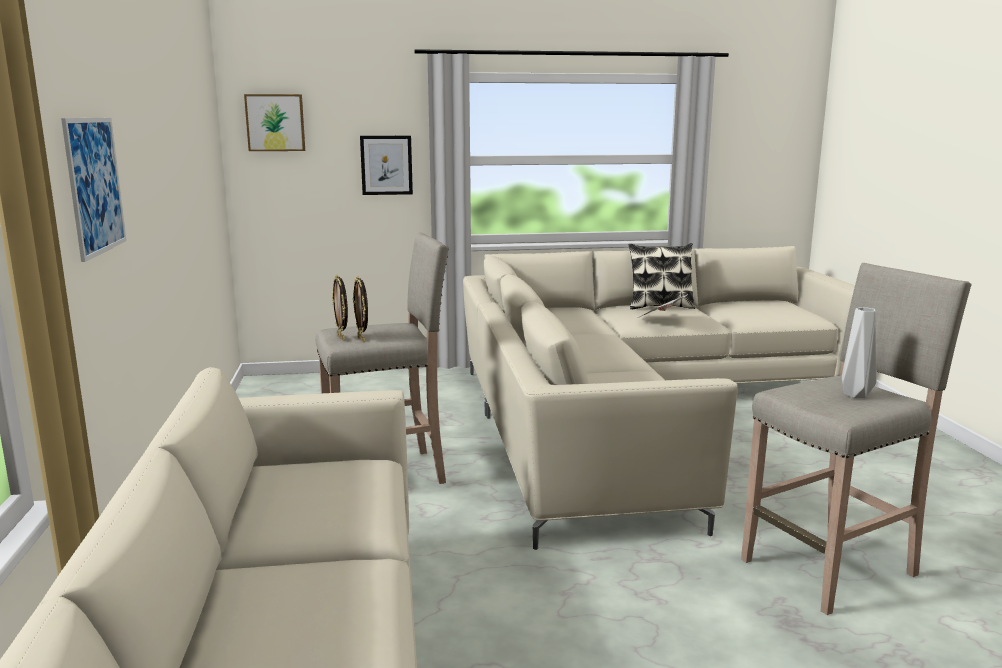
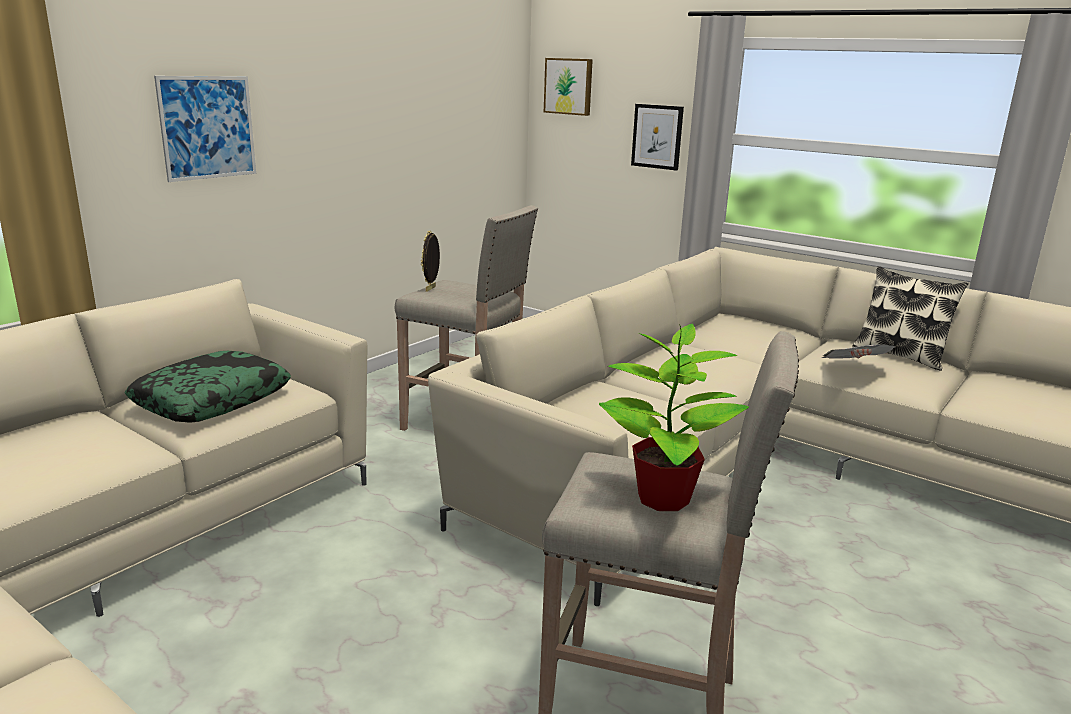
camera: 45 degrees right, 5 degrees up
(321, 502) = (212, 399): none -> pillow
(362, 339) = (439, 294): picture frame -> none
(857, 395) = (661, 498): grey vase -> potted plant

